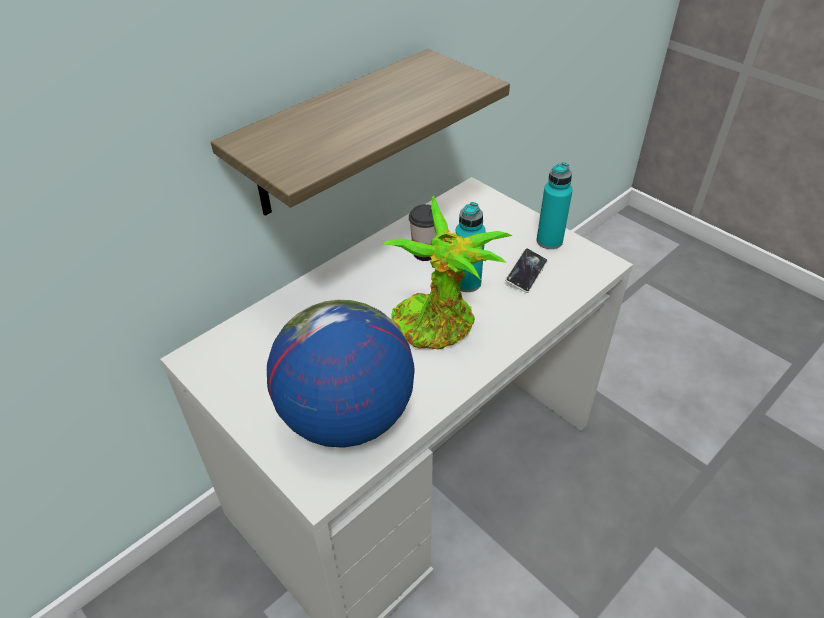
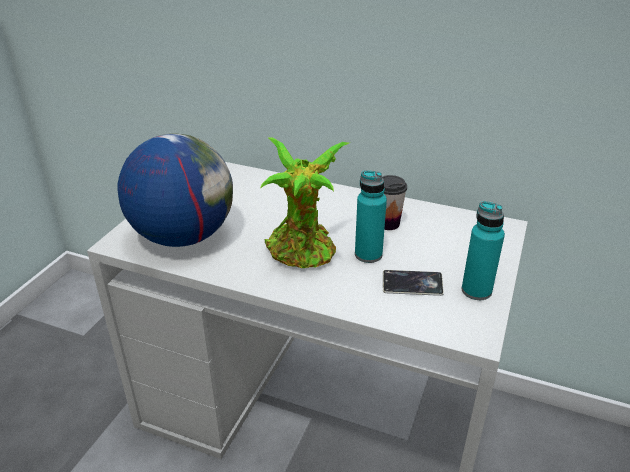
camera: 65 degrees right, 10 degrees down
(334, 135) = (374, 82): shelf -> none

